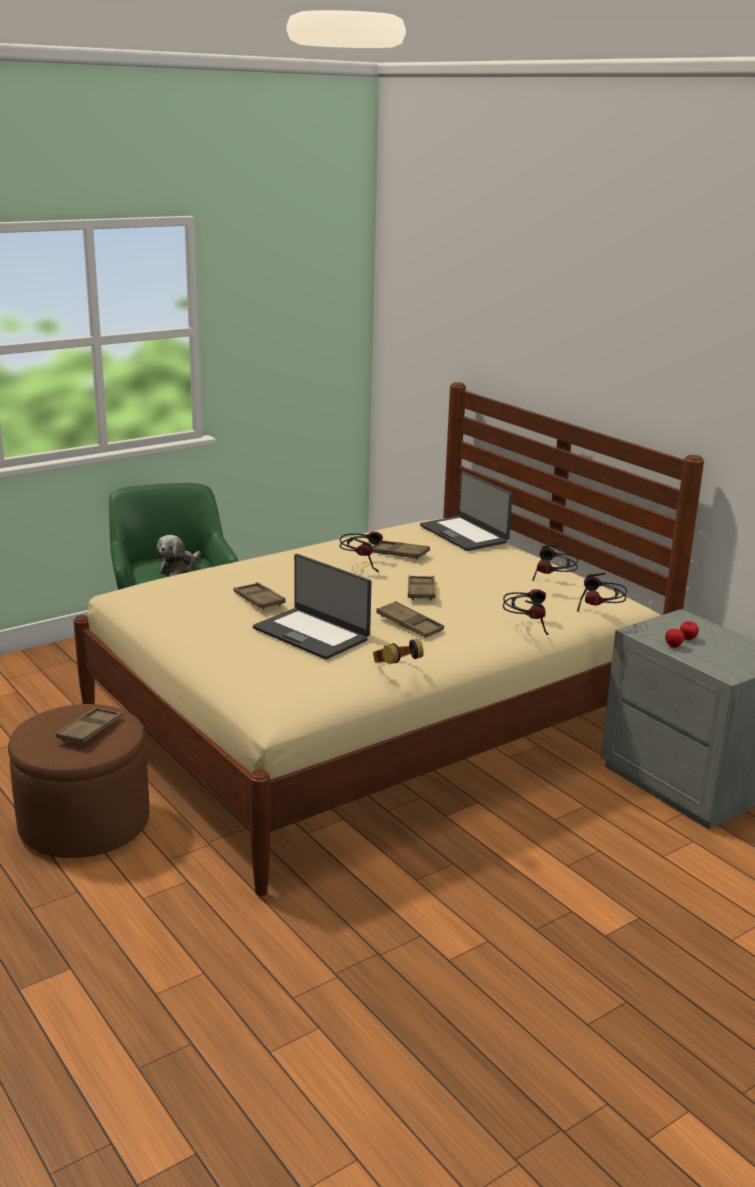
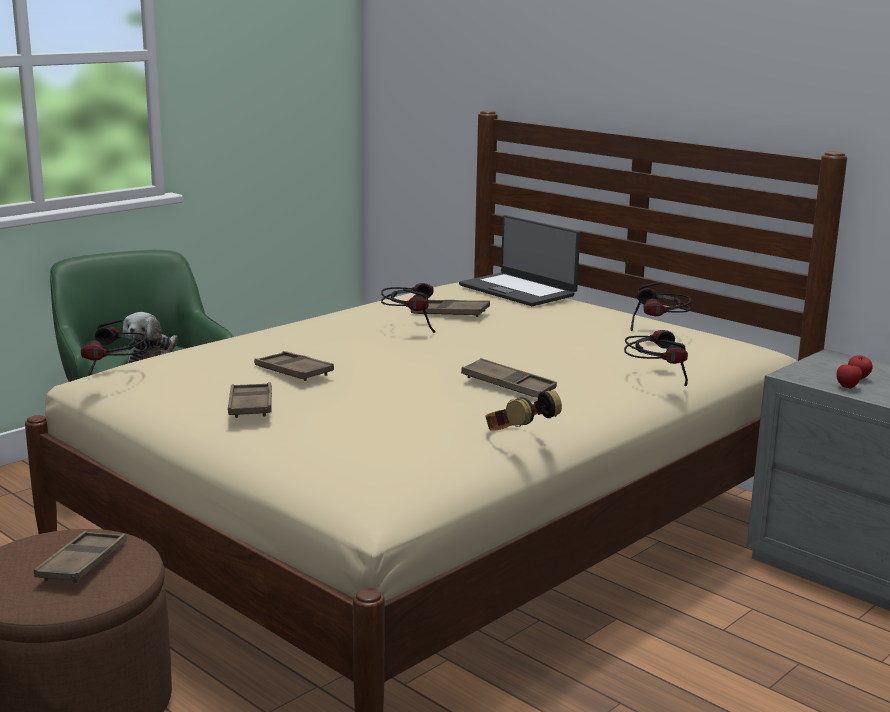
camera: 10 degrees left, 5 degrees down
(312, 633) = (384, 404): laptop -> none
(421, 592) = (501, 350): brown tray -> brown tray (250, 406)
(600, 617) = (738, 362): headphones -> headphones (116, 379)

